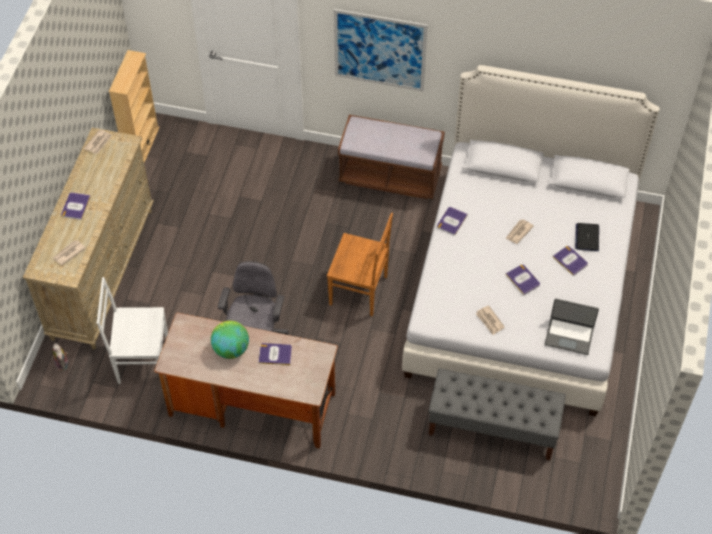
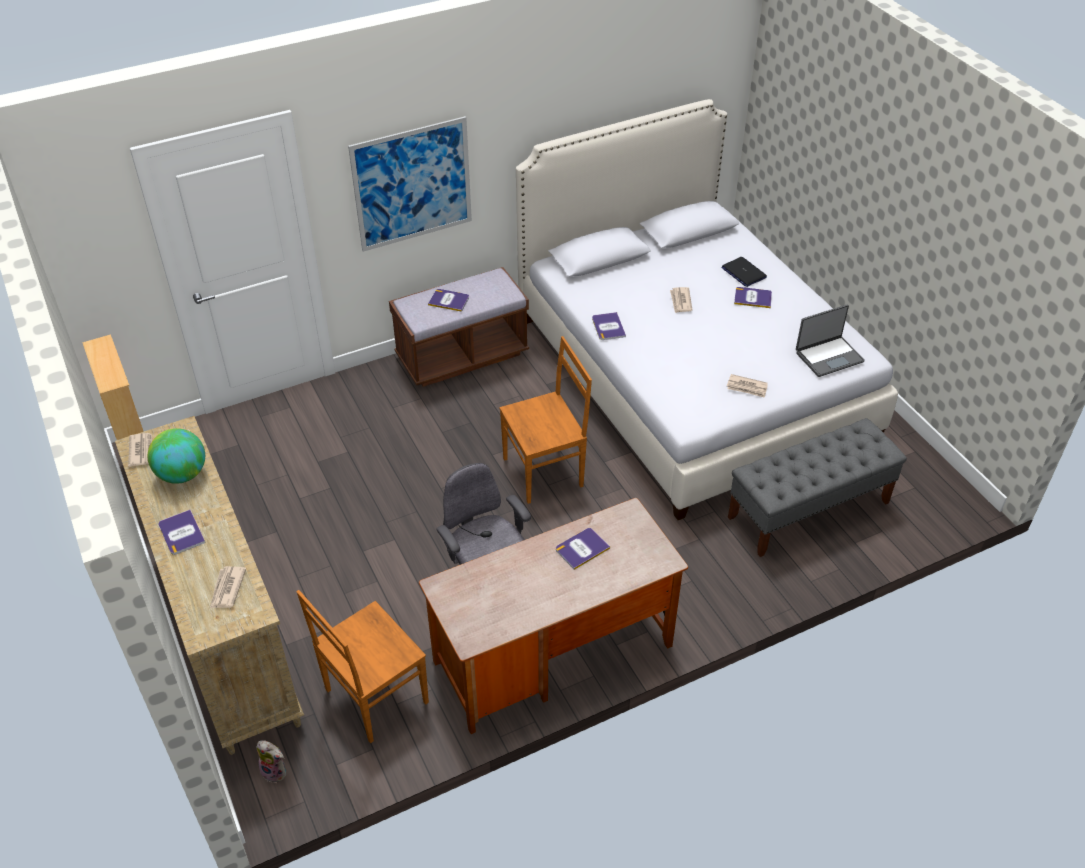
camera: 40 degrees left, 10 degrees down
(141, 360) = (374, 697): white chair -> brown chair
(231, 349) = (527, 576): globe -> globe (182, 474)
(523, 279) = (733, 336): book -> book (449, 300)

